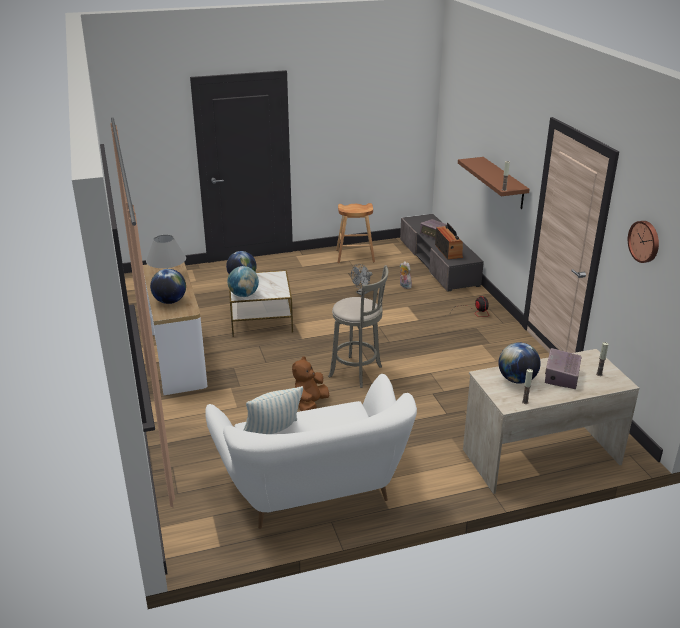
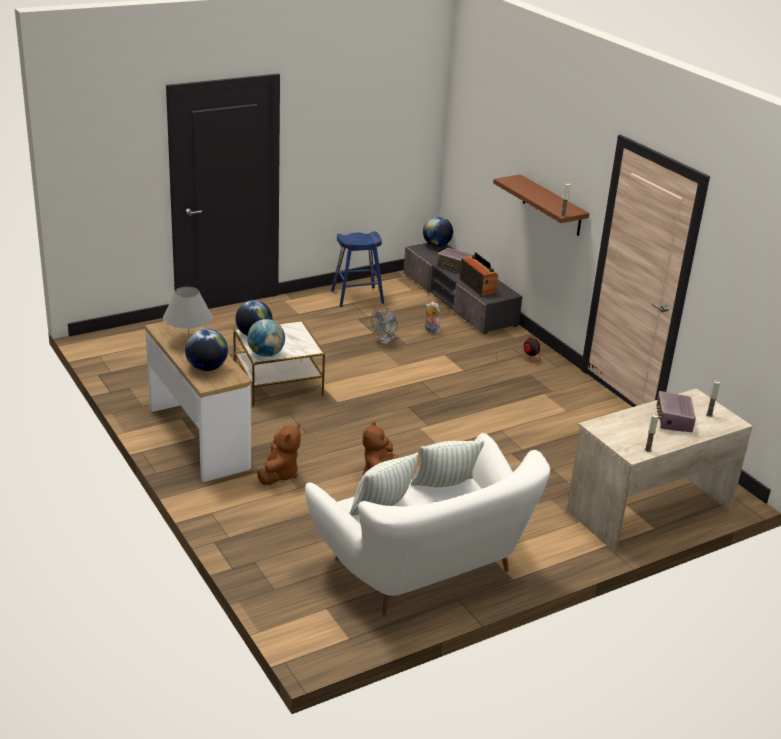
camera: 15 degrees left, 0 degrees up
(227, 394) = (279, 474): none -> brown plush toy
(337, 418) = (444, 486): none -> pillow
(355, 256) = (357, 297): brown stool -> blue stool
(358, 372) = (419, 436): grey stool -> none
(517, 379) = (630, 427): globe -> globe (436, 245)
(645, 241) = (744, 271): wall clock -> none

